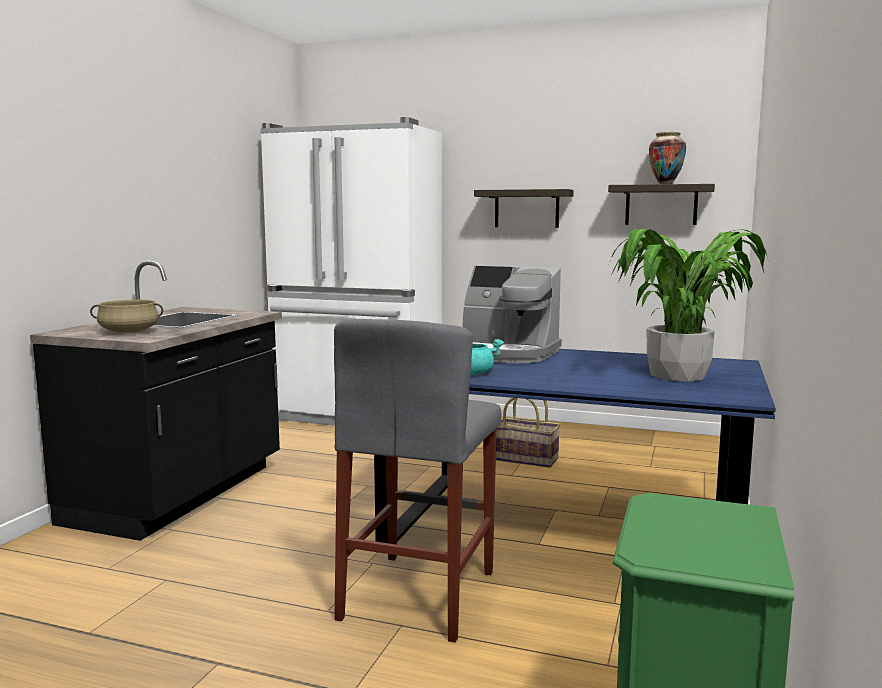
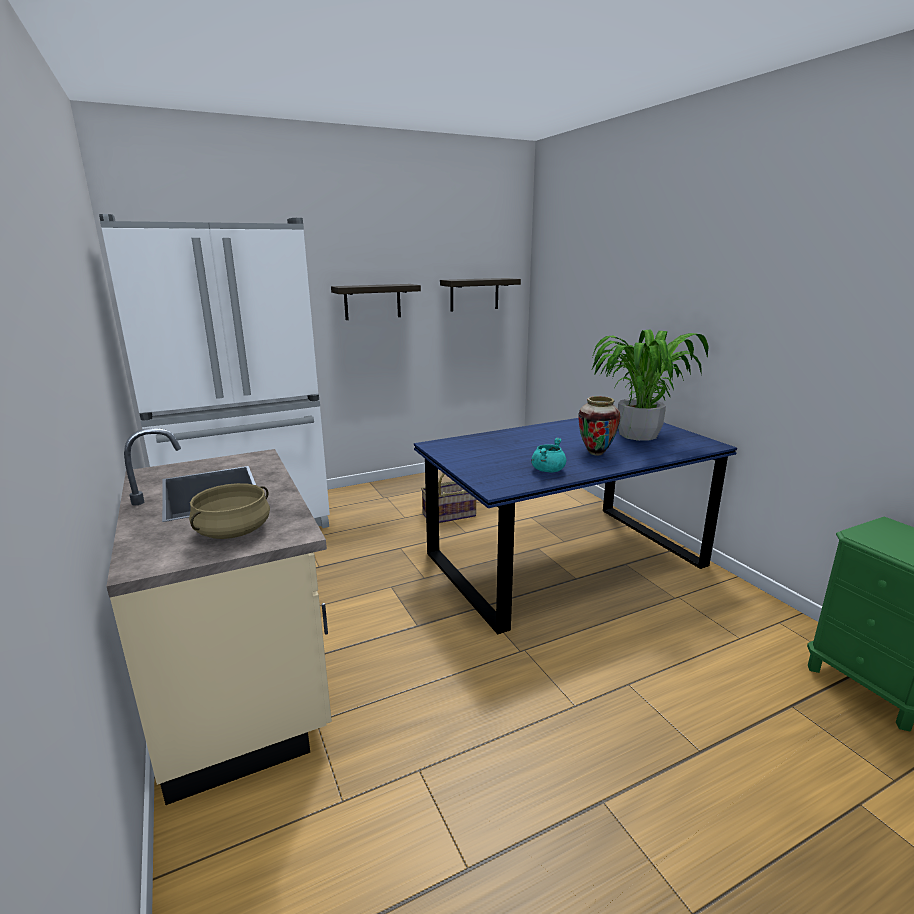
camera: 45 degrees left, 10 degrees up
(179, 494) = (242, 683): black counter -> beige counter
(419, 594) = (593, 655): grey stool -> none
(507, 354) = (505, 443): coffee machine -> none
(665, 184) = (483, 278): vase -> vase (596, 453)

